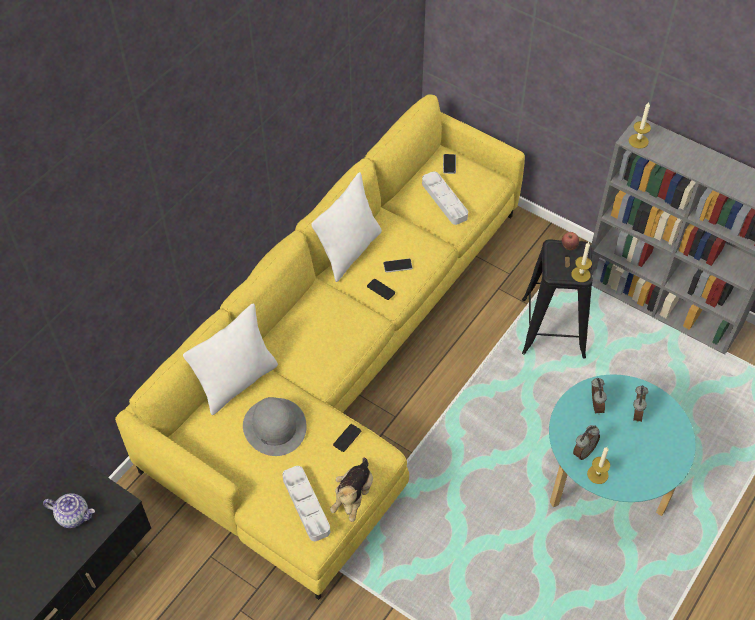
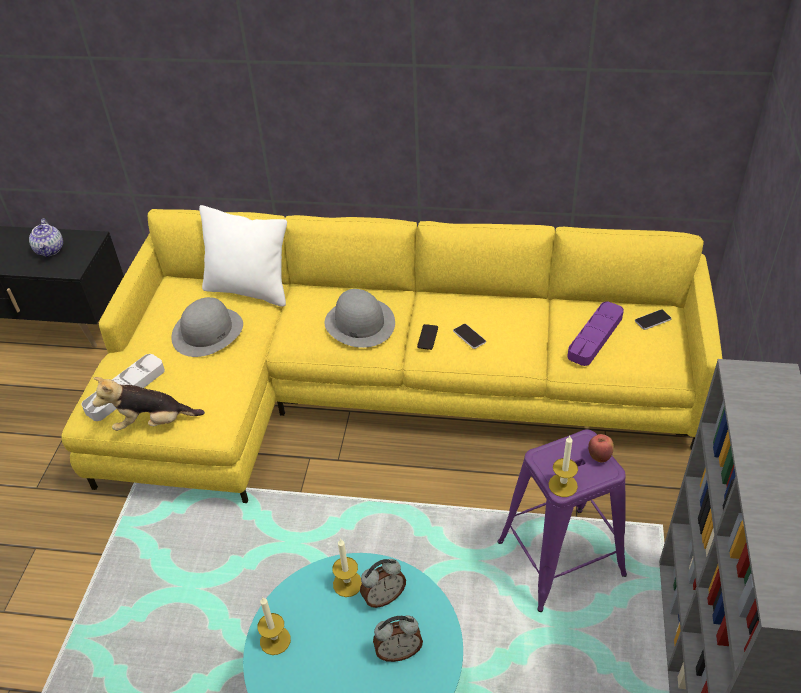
camera: 65 degrees right, 10 degrees down
(337, 323) = (359, 323): none -> grey hat
(347, 438) = (221, 389): phone -> none
(349, 251) = (462, 297): white pillow -> none
(444, 200) = (595, 337): grey tray -> purple tray
(553, 328) = (560, 558): black stool -> purple stool
(583, 451) = (304, 610): alarm clock -> none
(638, 141) = (747, 381): candle -> candle (347, 583)

